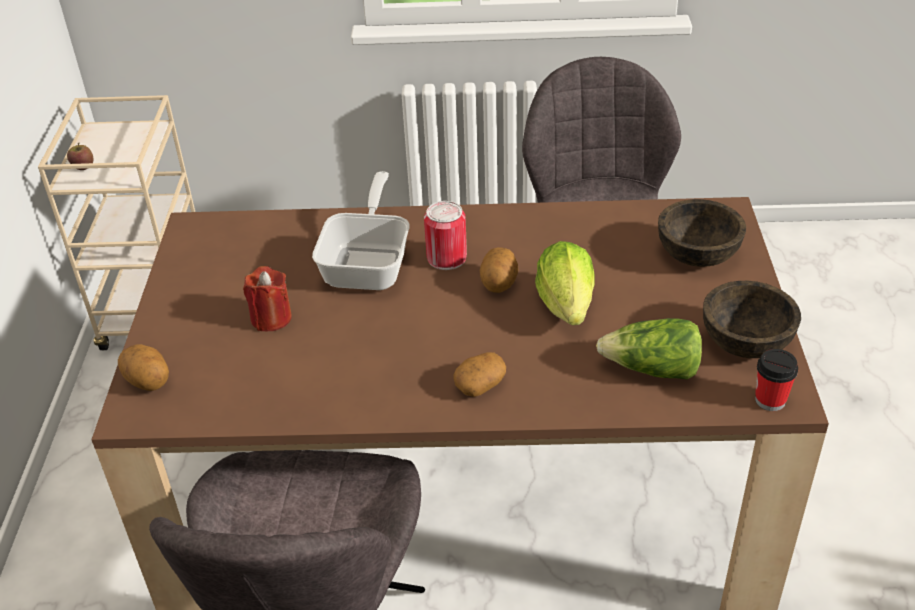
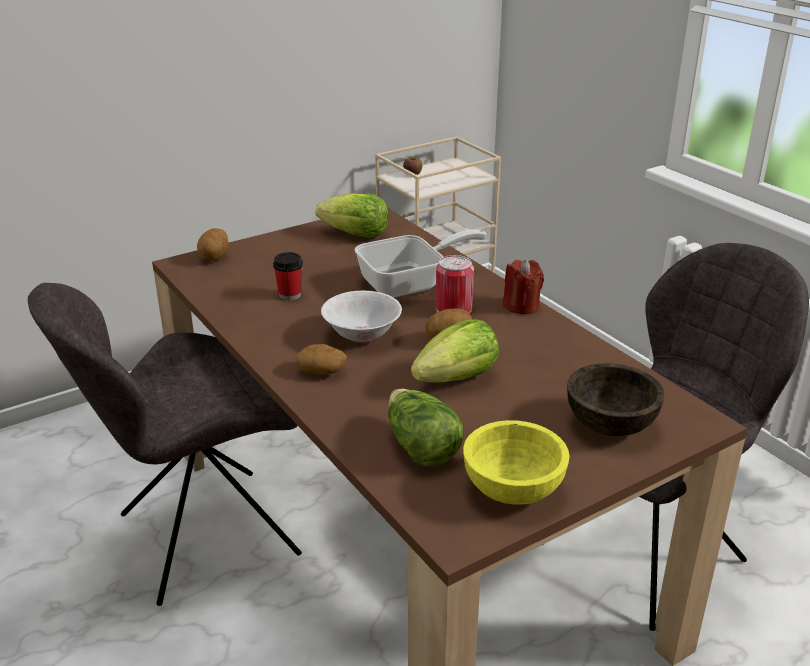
camera: 55 degrees right, 10 degrees down
(222, 257) = (356, 235): none -> lettuce
(271, 318) = (313, 272): red candle -> red candle (521, 306)
(437, 332) = (362, 334): none -> white bowl
(745, 343) = (512, 489): brown bowl -> yellow bowl
(770, 400) = (444, 526): cup -> cup (290, 294)

